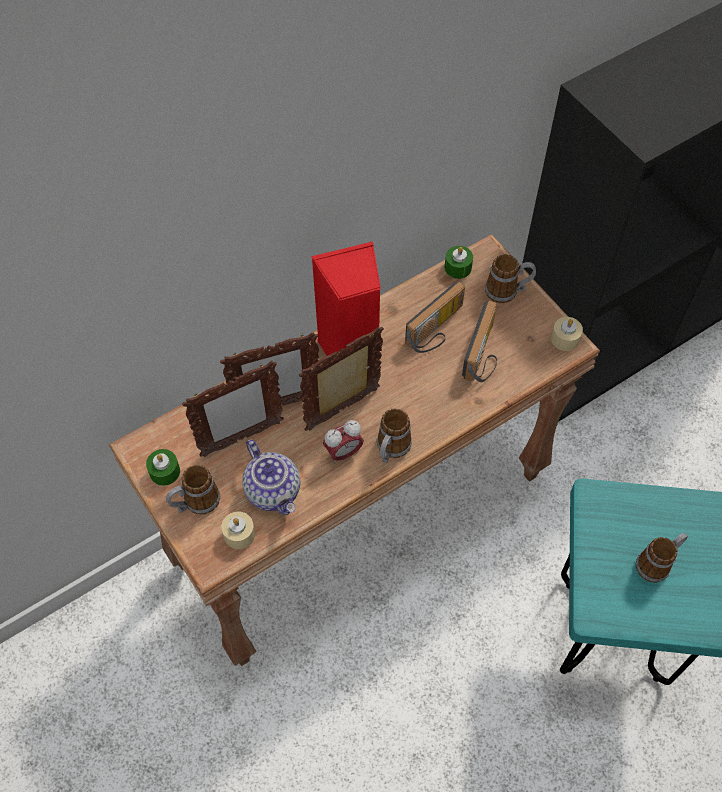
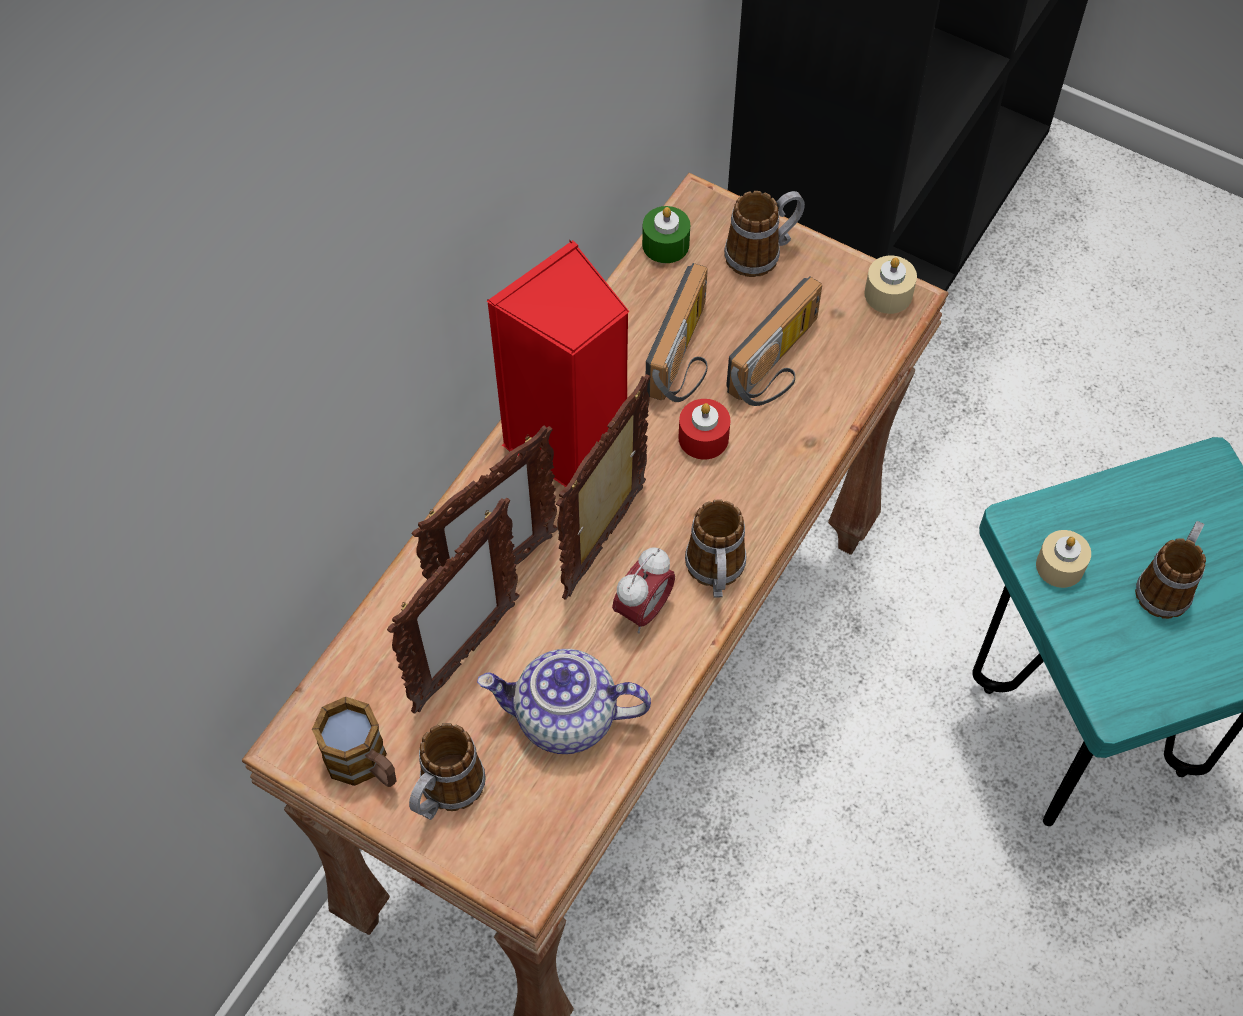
camera: 25 degrees left, 0 degrees up
(164, 471) = (364, 764): green candle -> mug
(239, 534) = (546, 813): beige candle -> beige candle (1060, 566)
(274, 491) = (564, 718): teapot -> teapot turned 150 degrees clockwise
(423, 376) = (703, 438): none -> red candle
(484, 354) = (779, 365): radio -> radio turned 45 degrees clockwise

